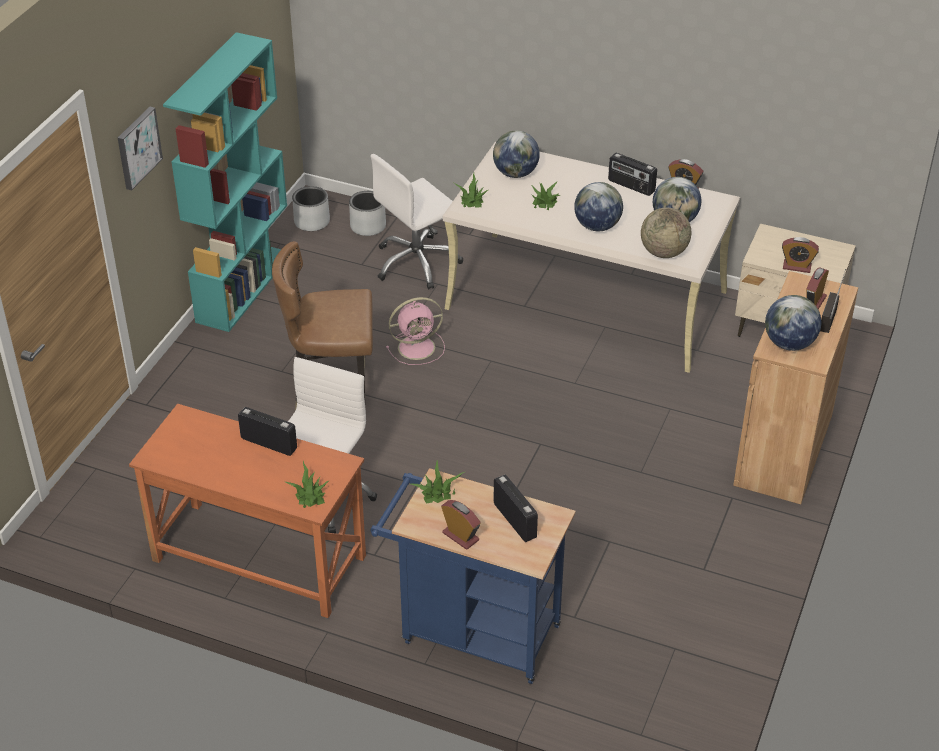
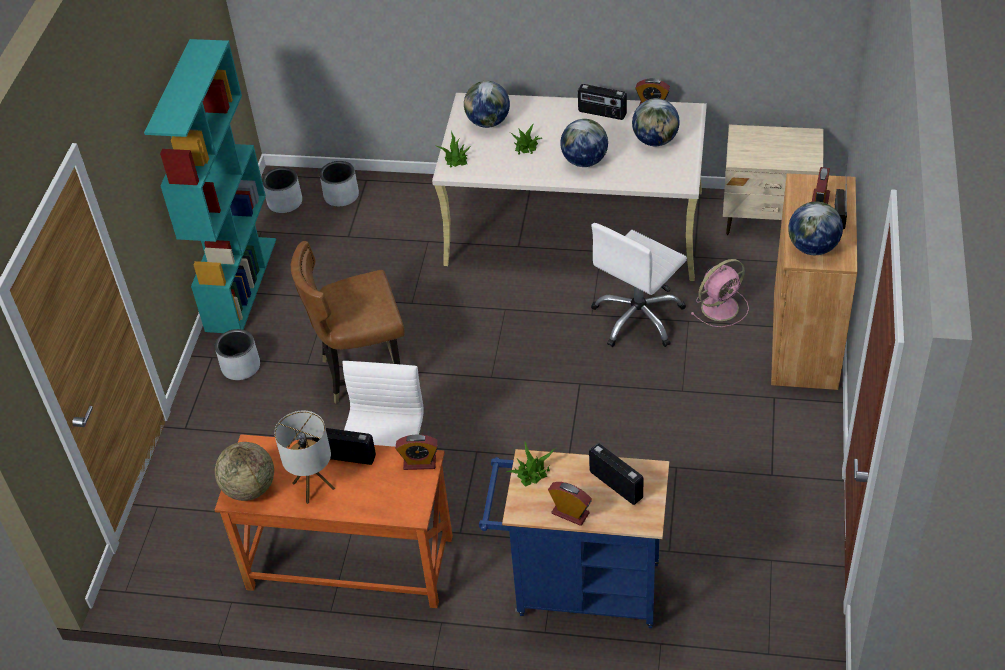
camera: 10 degrees left, 5 degrees up
(137, 147) = (130, 182): picture -> none
(218, 360) = (241, 366): none -> grey planter
(228, 462) = (313, 485): none -> table lamp
(310, 495) = (405, 501): potted plant -> none
(417, 263) = (401, 224): white office chair -> white office chair (638, 318)
(418, 347) = (431, 310): pink fan -> pink fan (721, 307)
(663, 252) = (656, 175): globe -> globe (249, 488)
(797, 267) = (777, 161): alarm clock -> alarm clock (419, 463)

